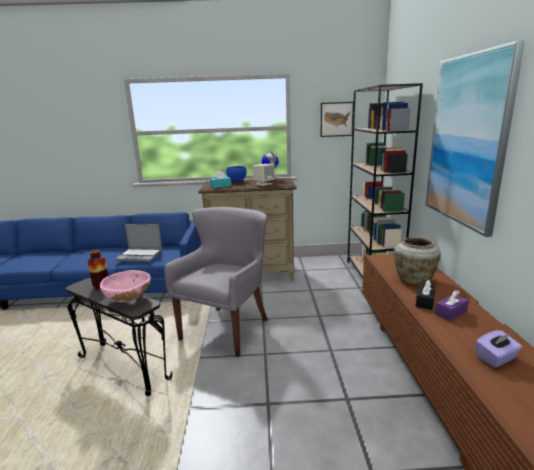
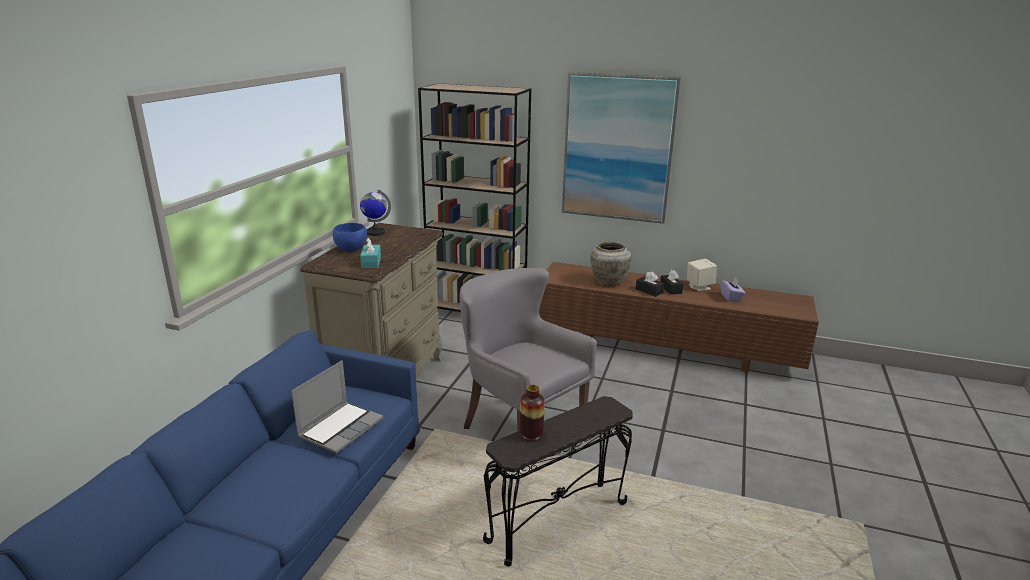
camera: 70 degrees left, 5 degrees up
(129, 300) = (588, 415): pink bowl -> none
(264, 184) = (401, 240): beige speaker -> beige speaker (699, 286)
(336, 119) = (386, 126): picture -> none
(451, 313) = (670, 289): purple tissue box -> black tissue box

